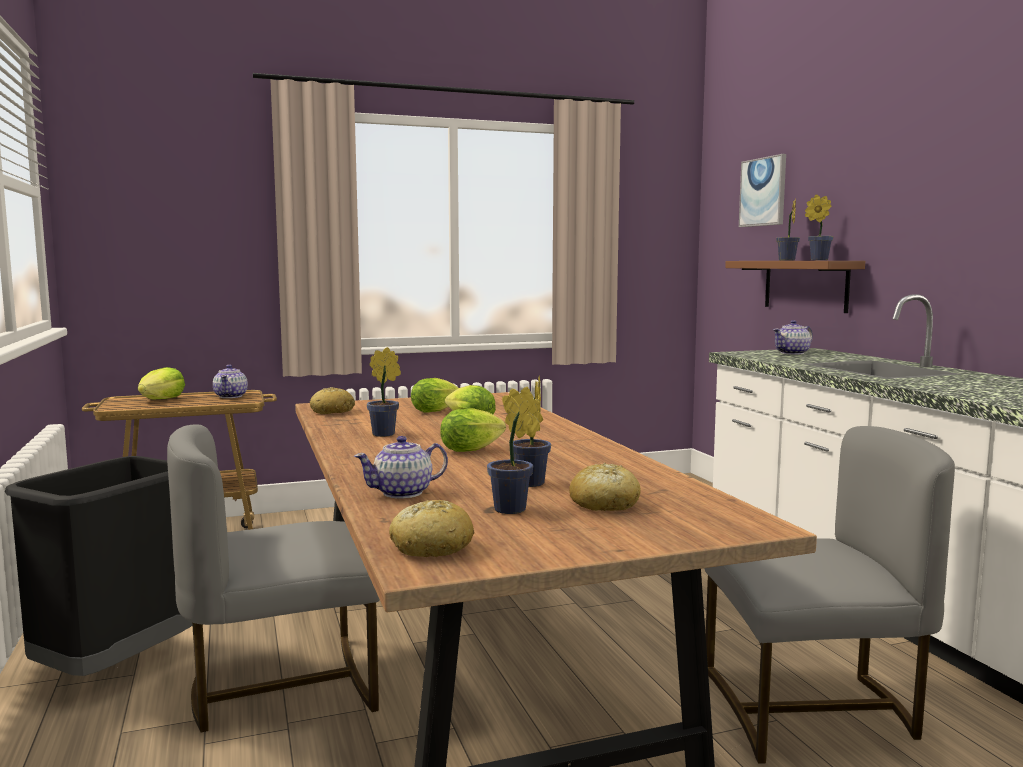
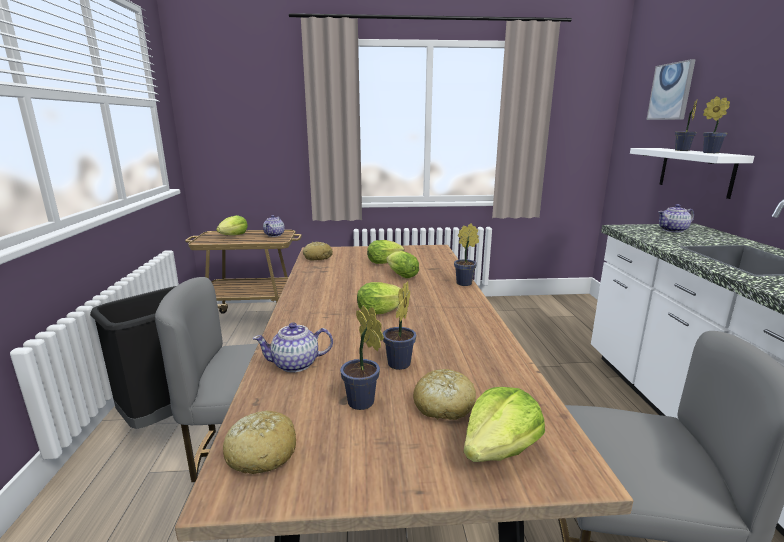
camera: 15 degrees right, 10 degrees up
(386, 434) = (335, 286): potted plant -> potted plant (466, 283)
(681, 522) = (500, 449): none -> lettuce
(805, 285) = (695, 171): brown shelf -> white shelf

